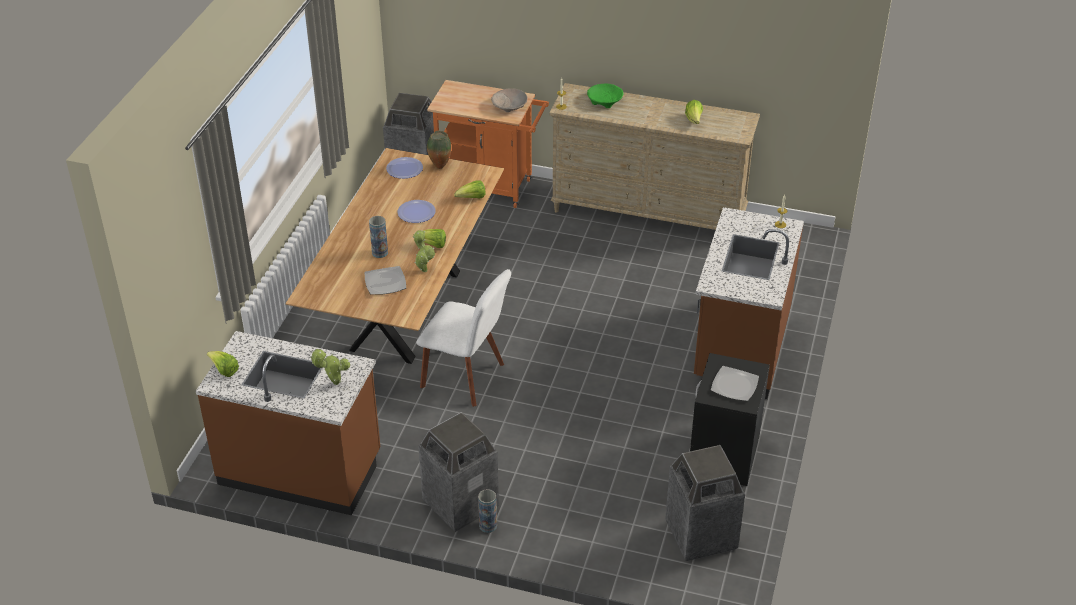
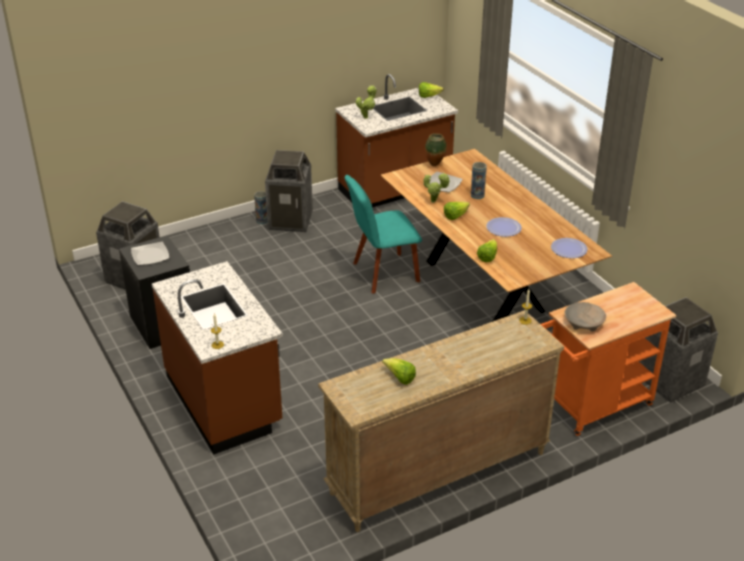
camera: 135 degrees right, 5 degrees down
(439, 166) = (551, 265): vase -> vase (435, 165)
(466, 377) = (382, 273): white chair -> turquoise chair
(604, 101) = (502, 348): green bowl -> none

